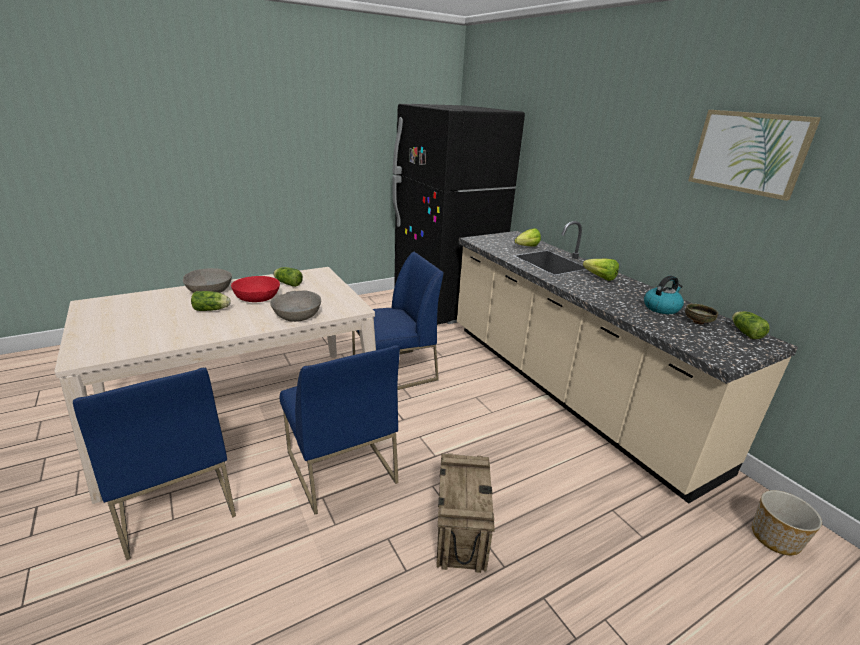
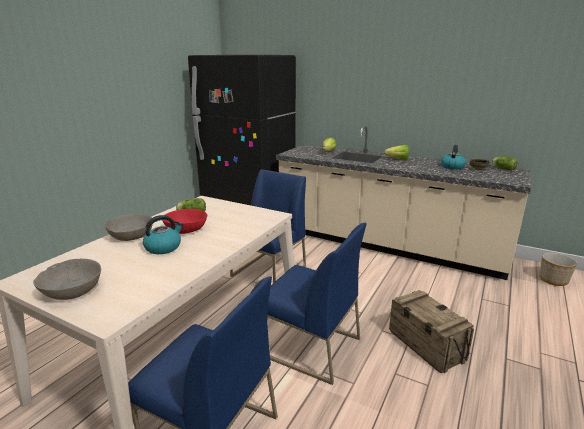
camera: 30 degrees left, 5 degrees down
(212, 309) = (163, 247): lettuce -> kettle
(297, 315) = (242, 231): grey bowl -> grey bowl (72, 290)
(748, 152) = (477, 64): picture -> none

